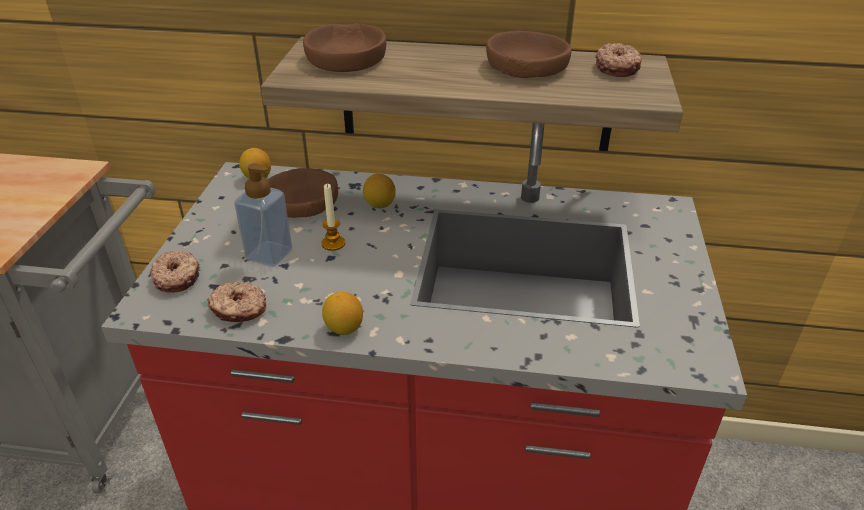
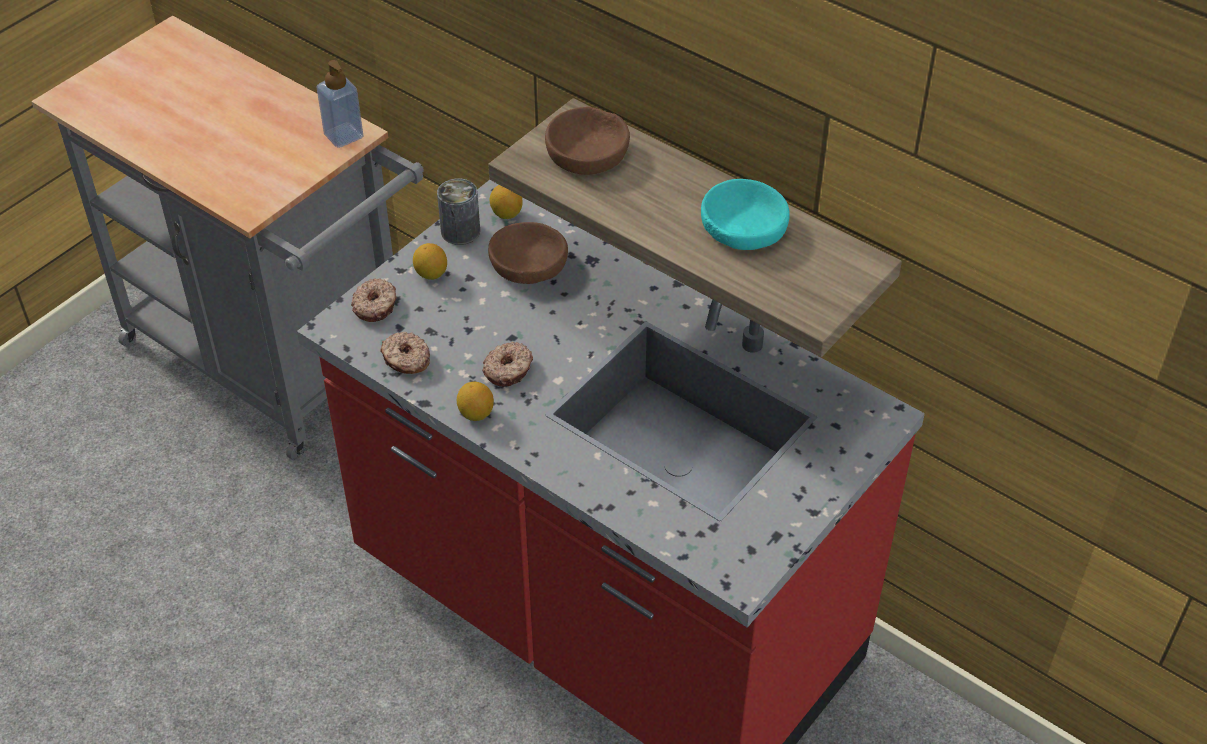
camera: 30 degrees right, 10 degrees up
(224, 200) = (460, 231): none -> can
(269, 254) = (462, 312): soap dispenser -> soap dispenser (343, 136)
(333, 243) = (524, 323): candle -> none
(380, 205) = (598, 295): lemon -> lemon (431, 274)
(526, 66) = (743, 225): brown bowl -> turquoise bowl
(617, 68) = (829, 261): donut -> donut (509, 370)

